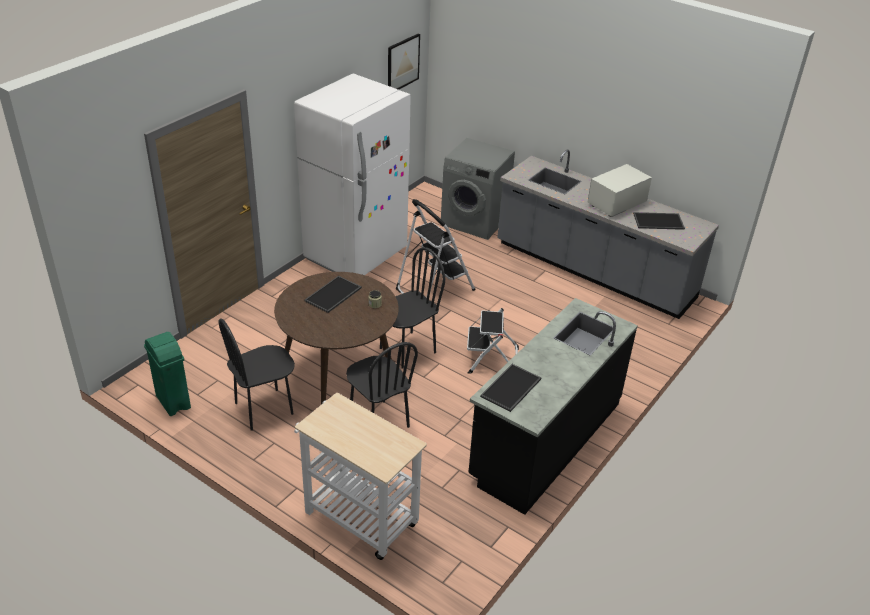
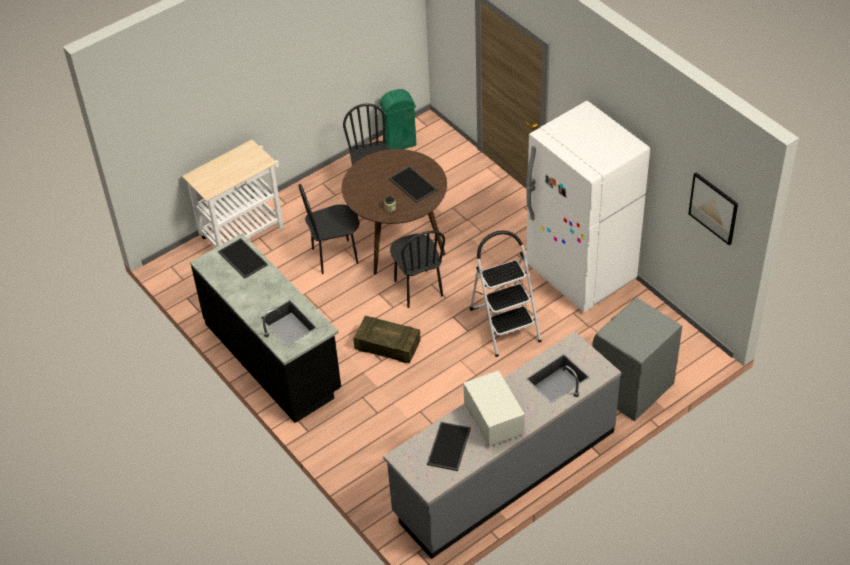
camera: 110 degrees right, 10 degrees up
(492, 358) = (387, 346): step ladder -> crate

